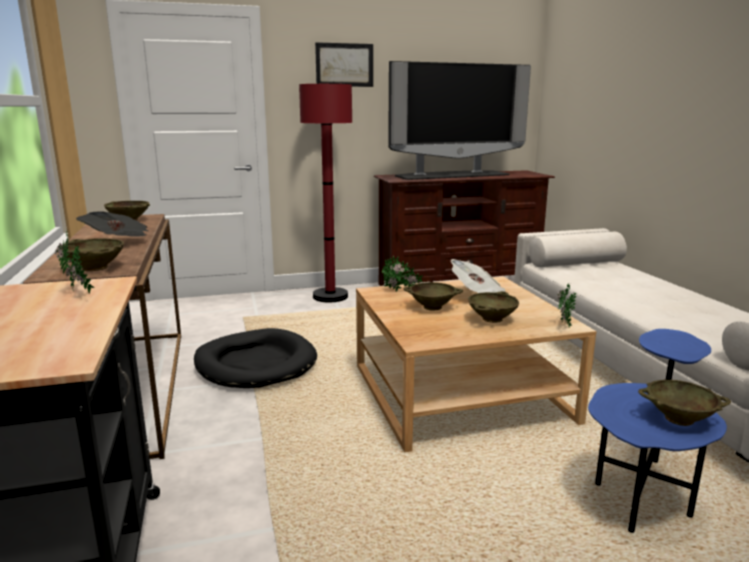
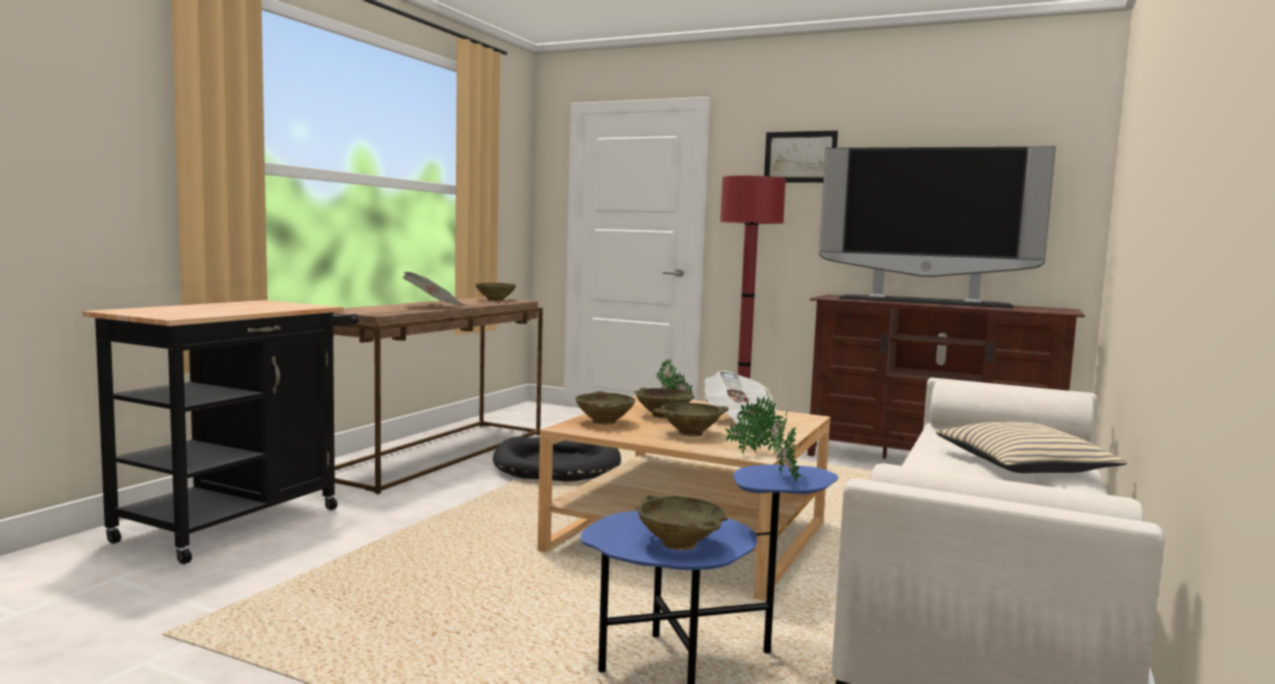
camera: 40 degrees right, 10 degrees down
(79, 292) = (286, 306): potted plant -> potted plant (785, 479)
(95, 268) = (368, 311): beige bowl -> beige bowl (604, 422)
(646, 286) = (1023, 465): none -> beige pillow

